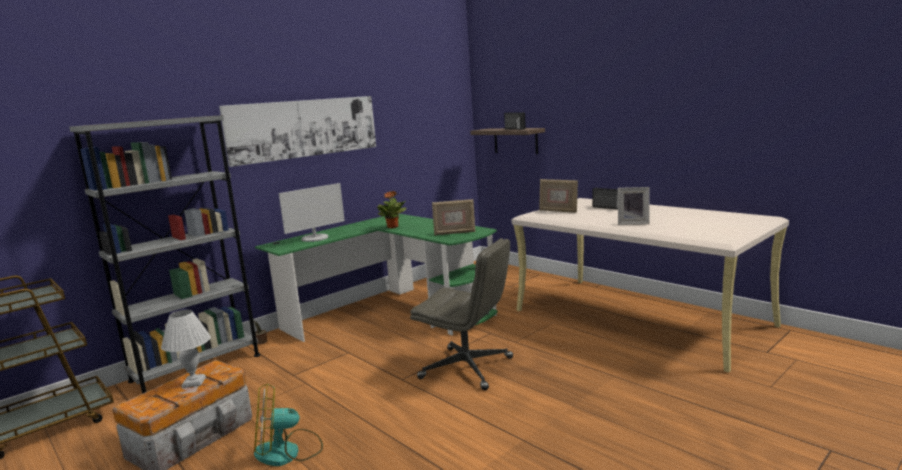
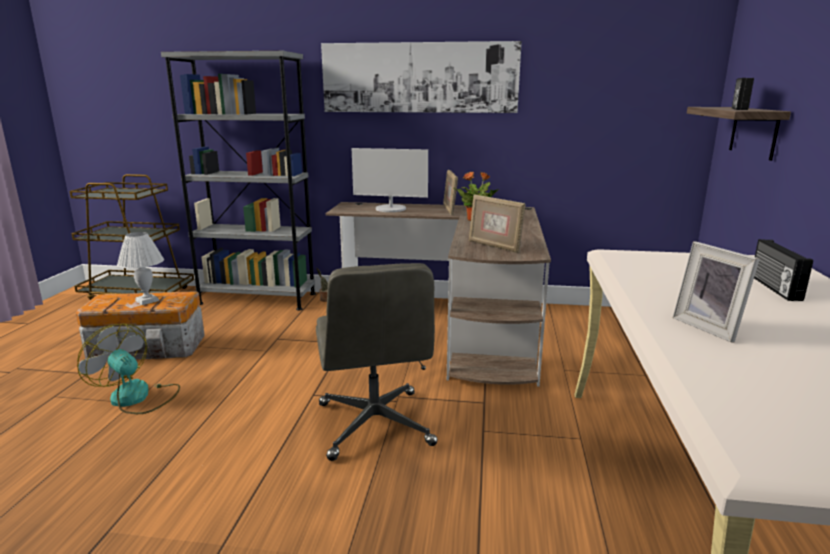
camera: 50 degrees right, 5 degrees up
(394, 313) = (457, 326): green desk -> brown desk
(558, 211) = (671, 263): picture frame -> picture frame (449, 210)

